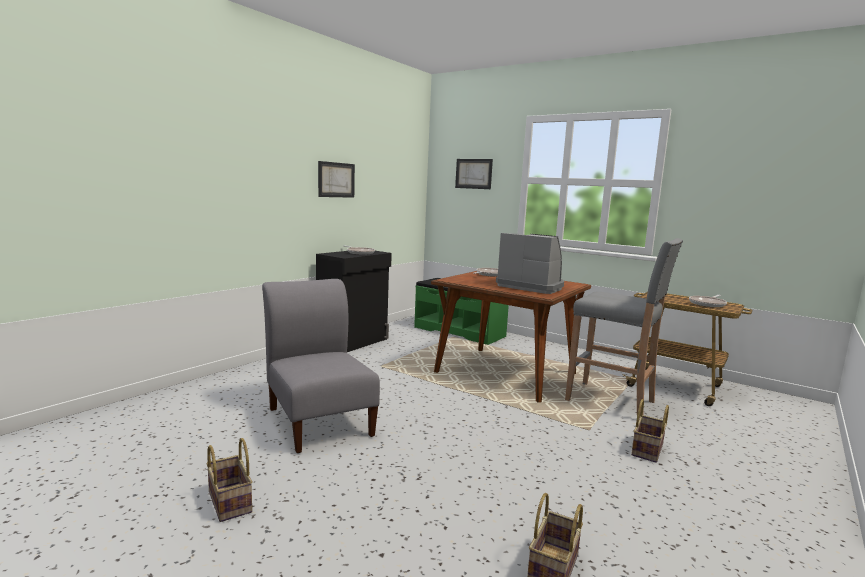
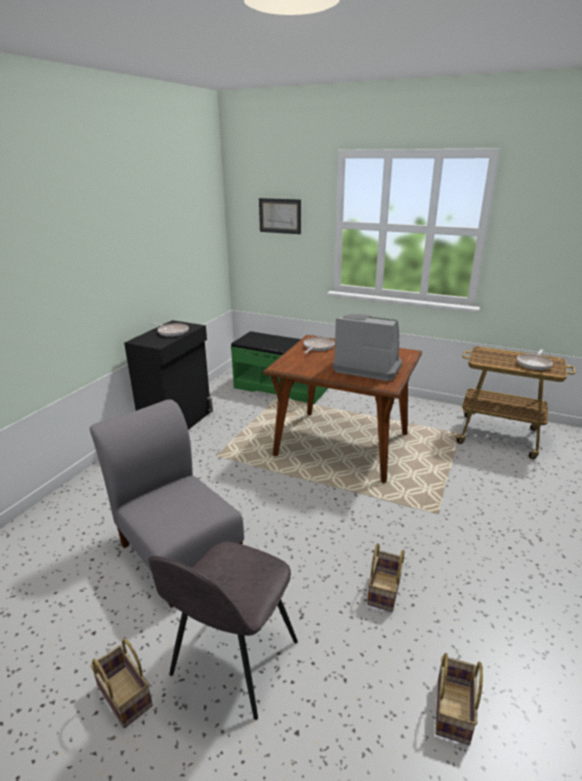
camera: 10 degrees left, 15 degrees up
(336, 180) = (131, 251): picture -> none
(339, 496) = (233, 660): none -> grey chair
(612, 401) = (449, 468): grey stool -> none
(648, 450) = (495, 531): basket -> basket (385, 591)

